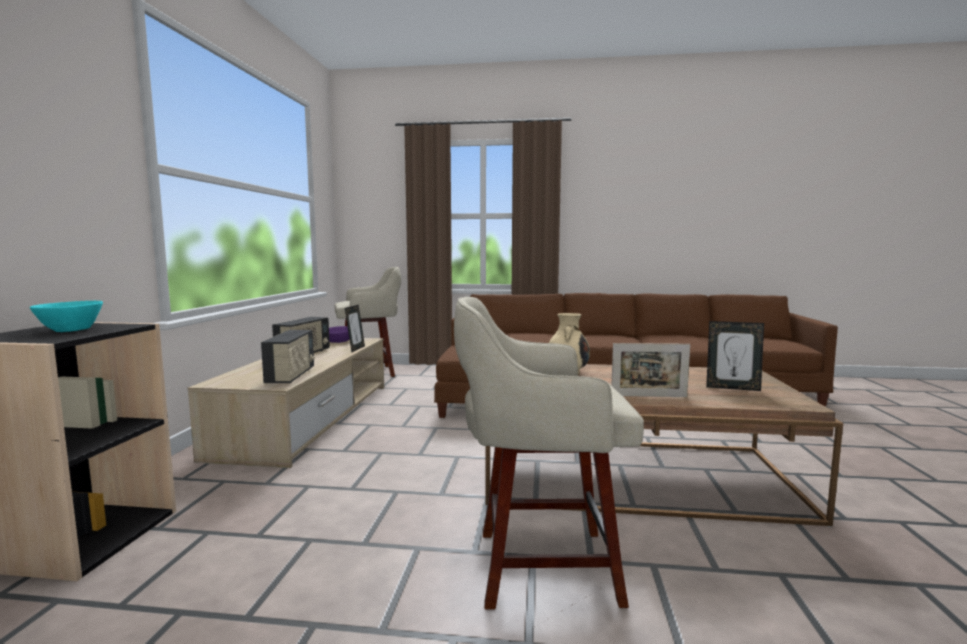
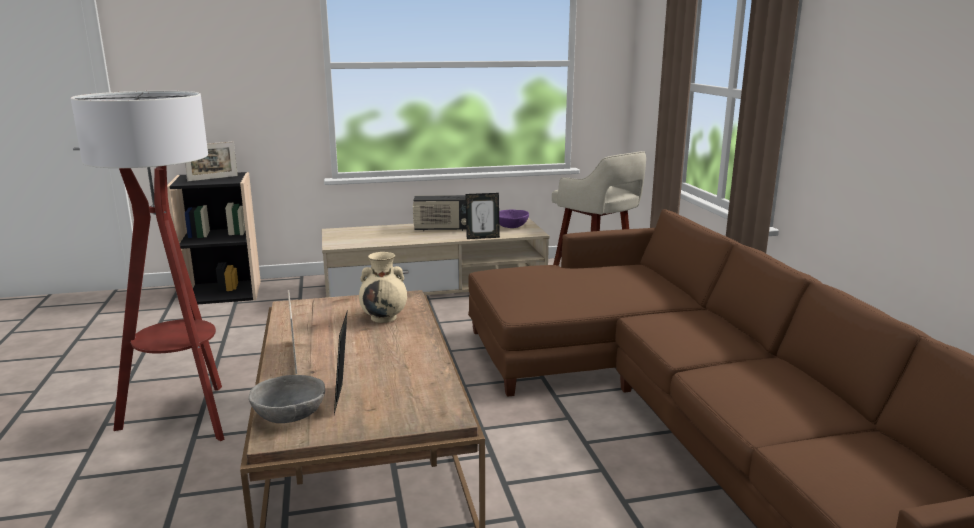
camera: 70 degrees right, 10 degrees up
(69, 330) = (212, 178): turquoise bowl -> picture frame
(291, 376) = (364, 242): radio -> none
(538, 566) = (186, 417): beige stool -> floor lamp
(765, 400) = (289, 415): none -> grey bowl

